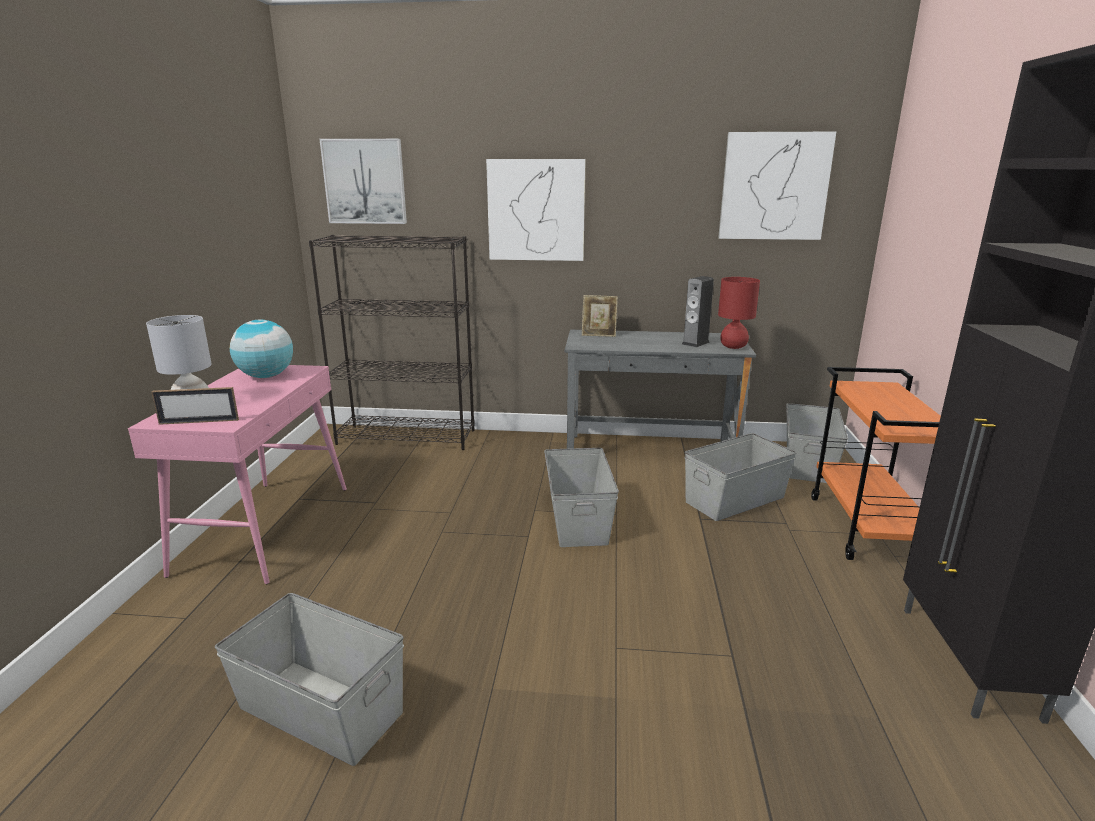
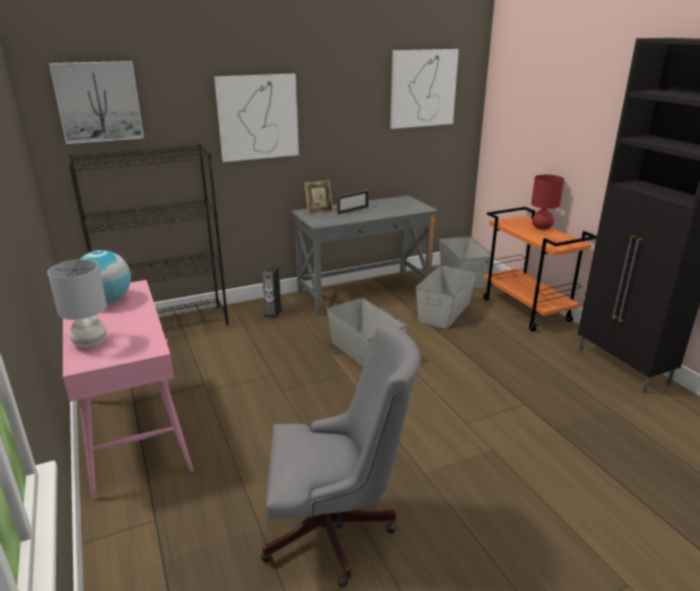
camera: 30 degrees left, 5 degrees up
(199, 422) = (122, 353): picture frame -> picture frame (353, 210)
(320, 710) = (336, 530): grey storage box -> grey office chair
(695, 343) = (392, 208): speaker -> speaker (273, 313)
(733, 347) = (418, 206): red table lamp -> red table lamp (542, 227)

